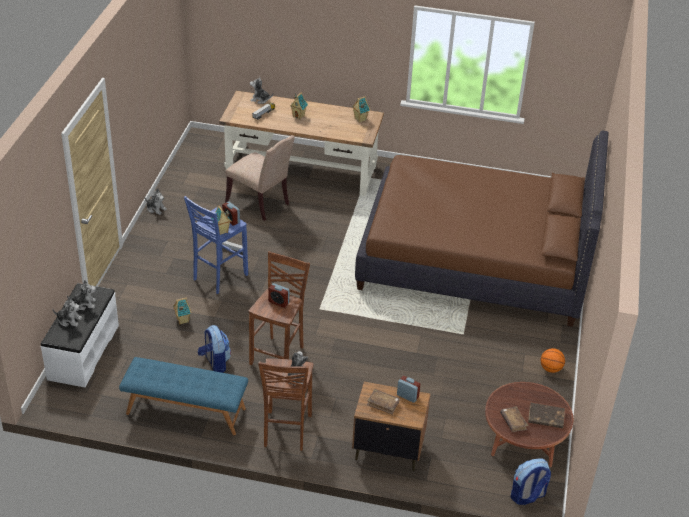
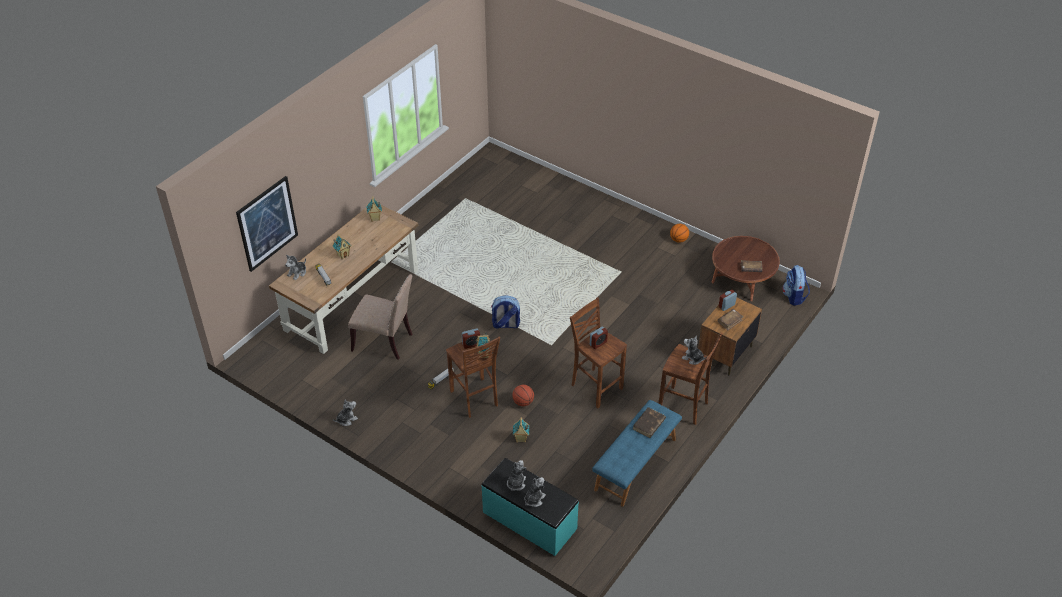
camera: 65 degrees left, 5 degrees up
(83, 352) = (529, 521): white bench -> turquoise bench
(215, 363) = (586, 430): backpack -> backpack (505, 324)
(218, 277) = (475, 399): blue stool -> brown stool
(230, 309) = (523, 402): none -> basketball
(260, 203) = (385, 342): beige chair -> beige chair turned 45 degrees clockwise
(264, 41) = (267, 223): none -> picture
(474, 260) = (538, 235): brown bed -> none
(545, 417) = (752, 251): brown book -> brown book (648, 424)

